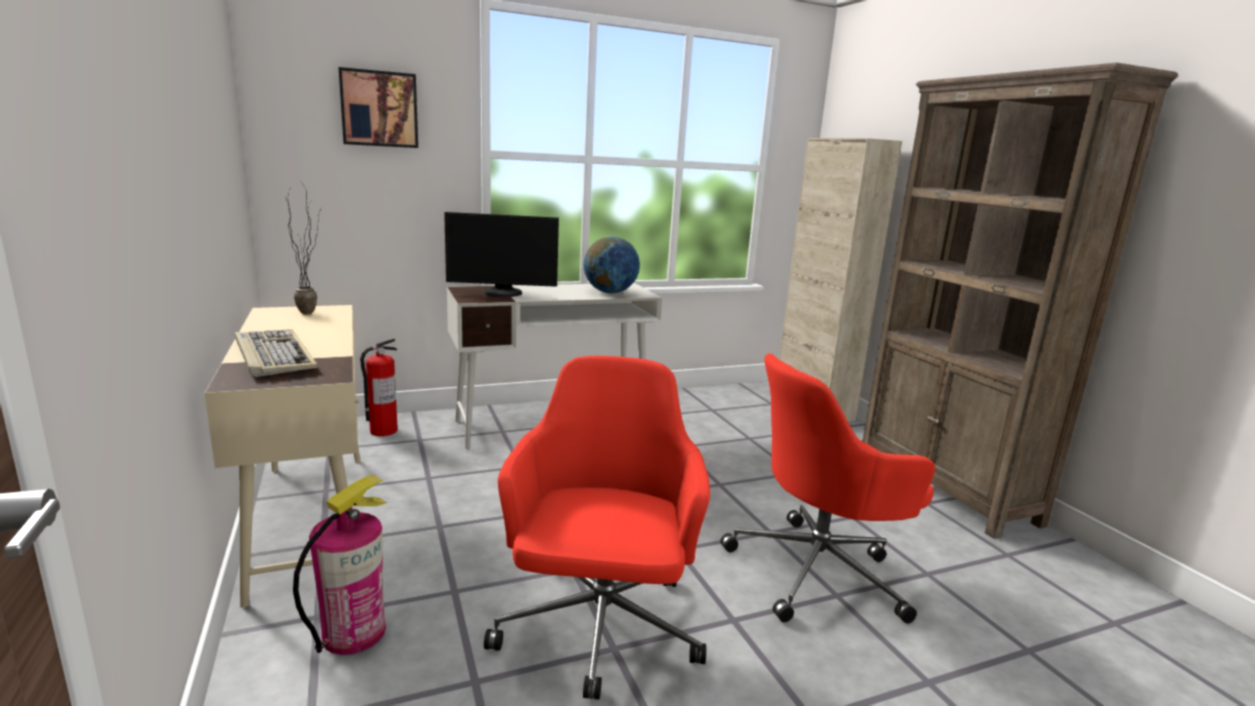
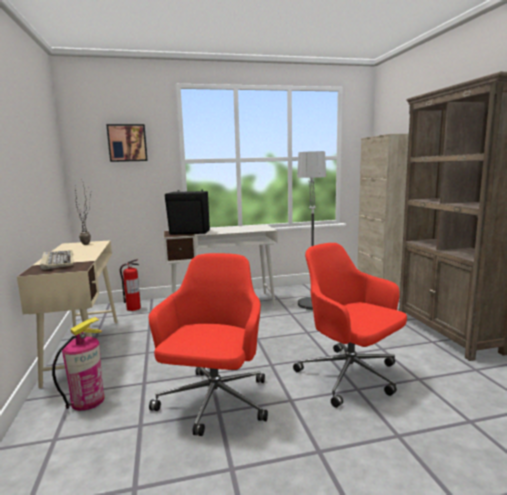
camera: 10 degrees right, 5 degrees down
(502, 293) = (190, 232): monitor -> black speaker
(610, 292) = (249, 229): globe -> none
(704, 415) = (310, 297): none -> floor lamp
(819, 571) = (350, 376): red office chair -> red office chair turned 60 degrees clockwise

